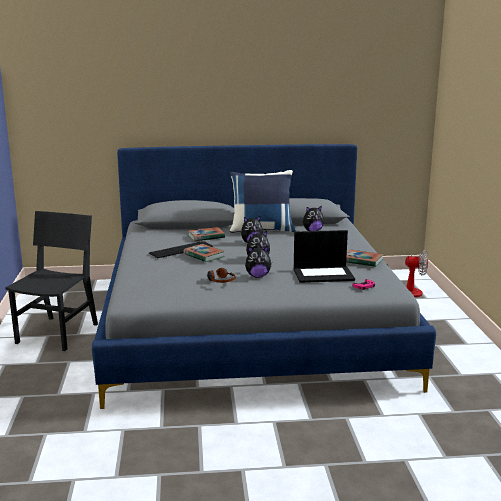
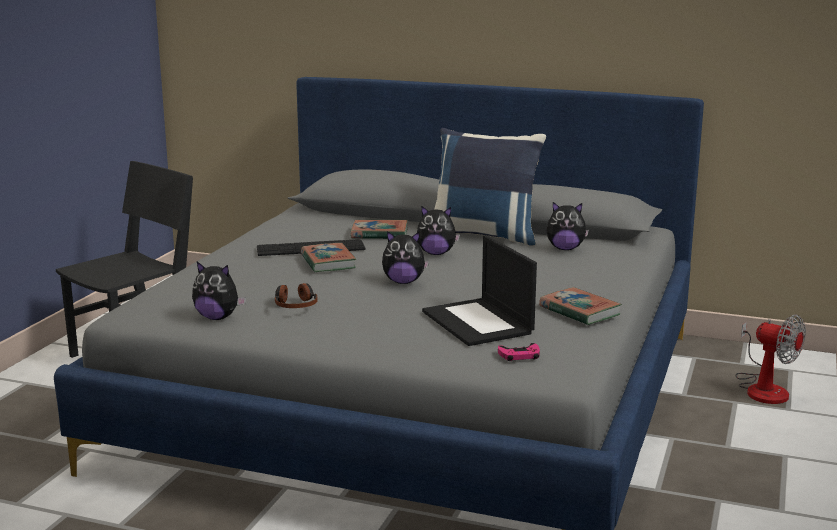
camera: 25 degrees right, 0 degrees up
(258, 276) = (368, 308): plush toy -> plush toy (218, 317)
(323, 274) = (479, 322): laptop -> laptop turned 45 degrees clockwise

